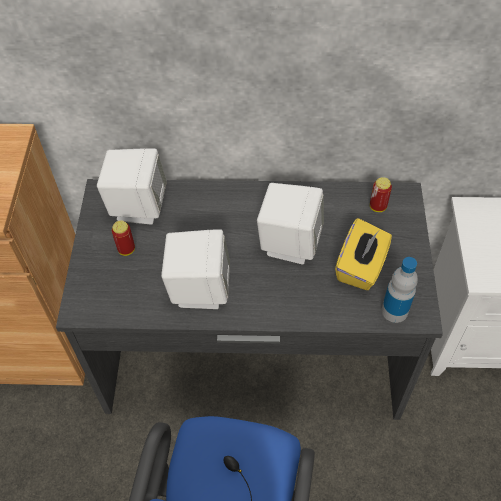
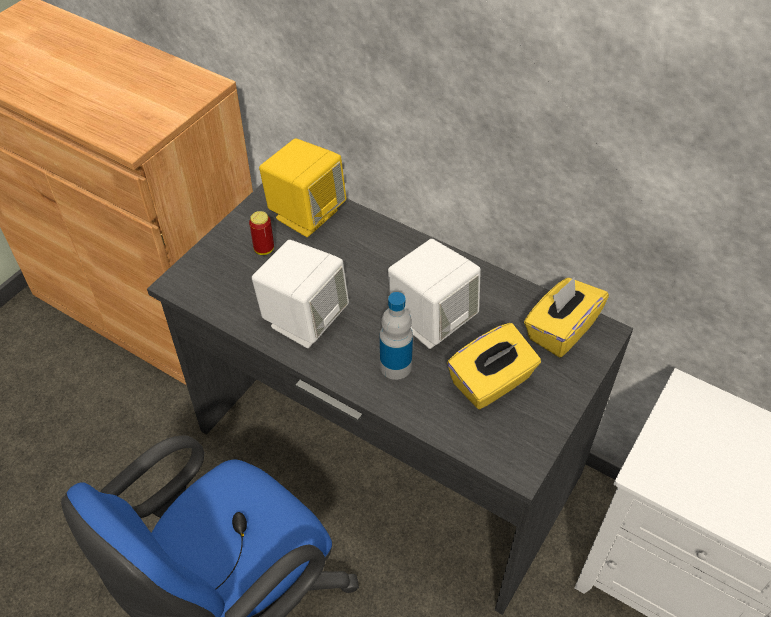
camera: 30 degrees right, 5 degrees down
(138, 206) = (306, 214): white speaker -> yellow speaker
(378, 207) = (560, 330): can -> yellow tissue box
(394, 311) = (494, 447): bottle -> bottle (395, 366)

